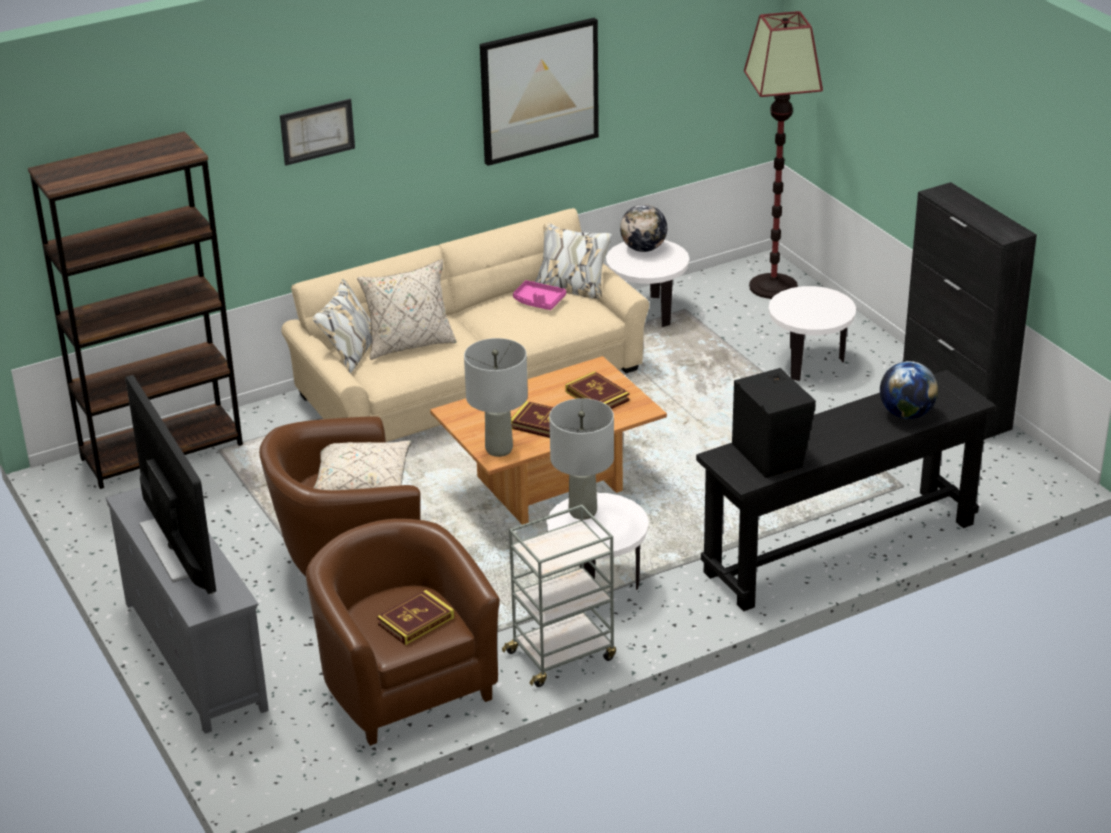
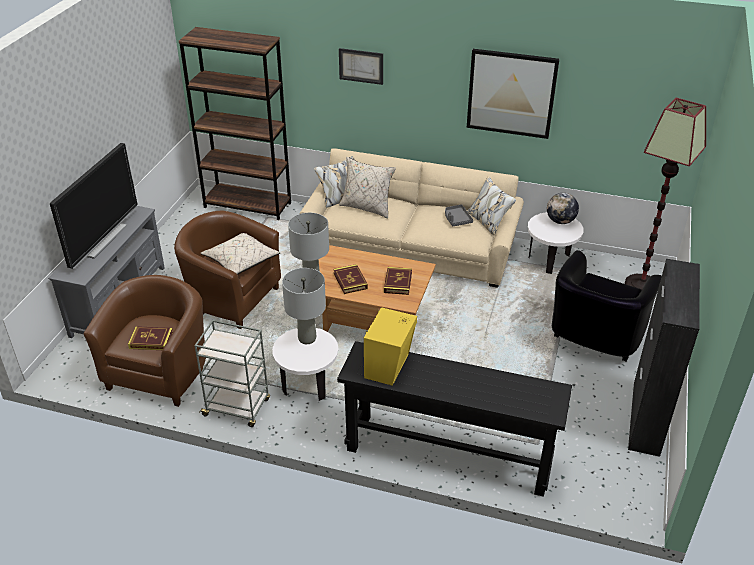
camera: 45 degrees right, 5 degrees up
(538, 302) = (457, 219): pink tray -> grey tray
(769, 453) = (389, 366): black speaker -> yellow speaker
(808, 364) = (594, 339): white side table -> black armchair
(906, 414) = (501, 395): globe -> none

